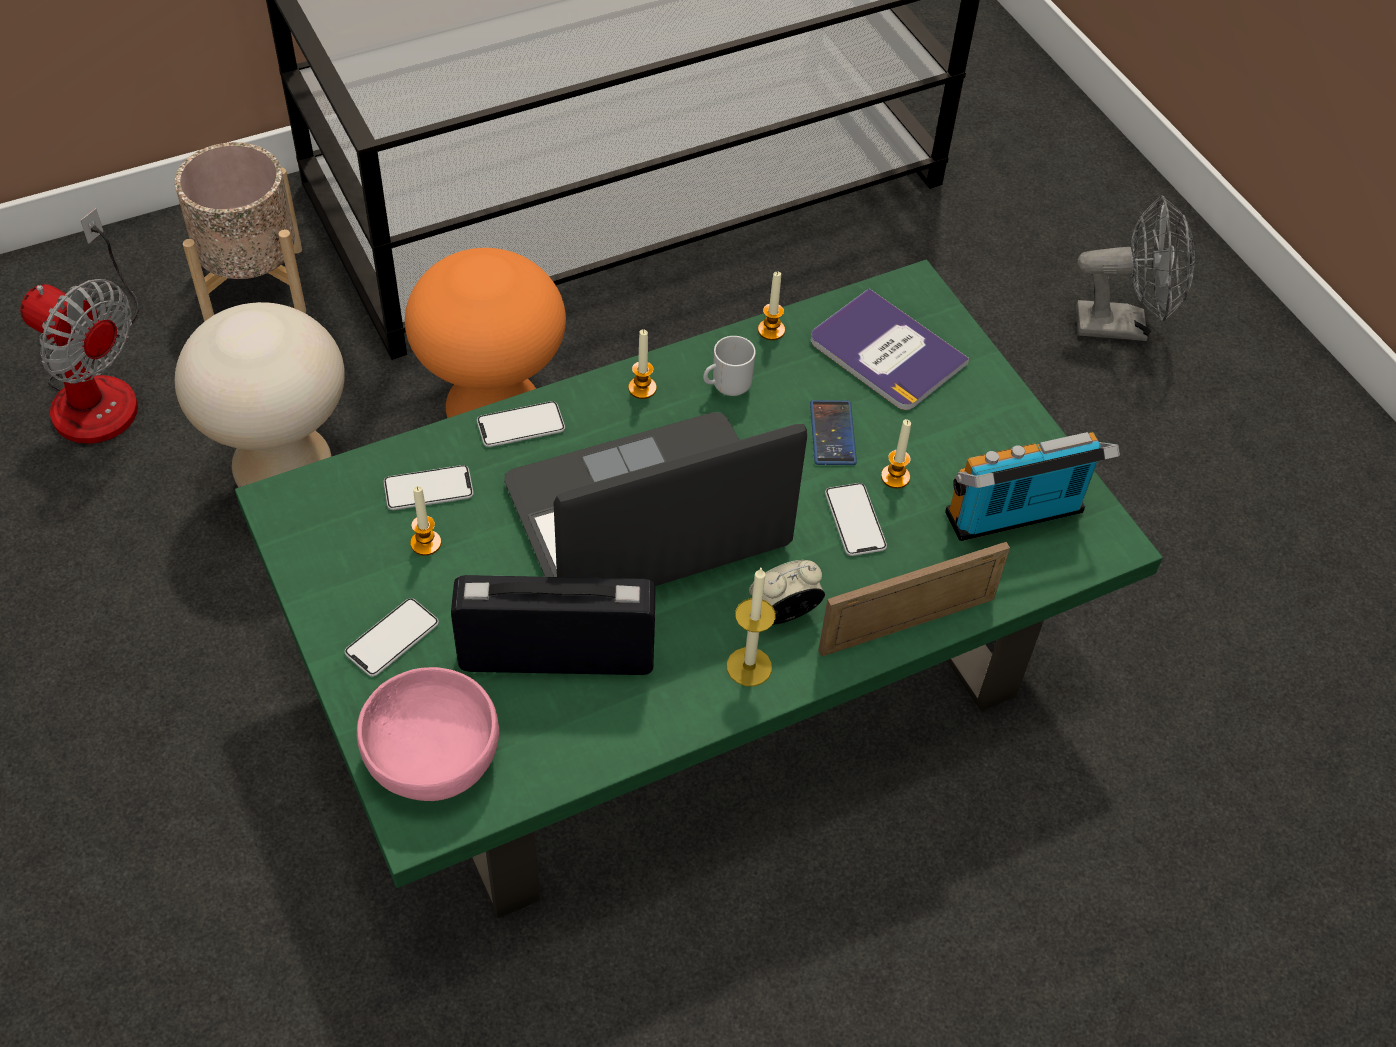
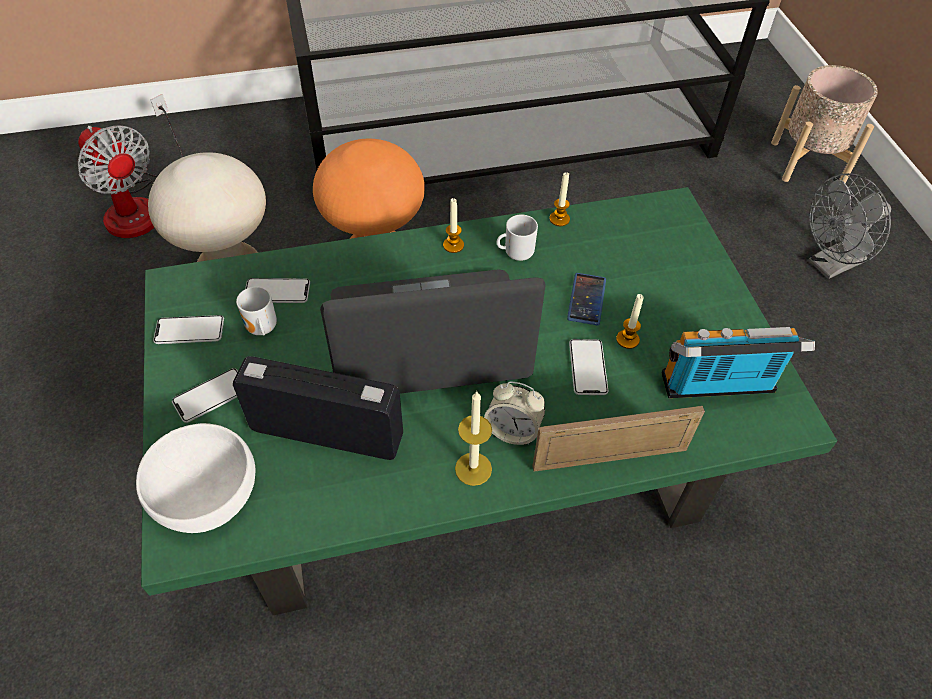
camera: 15 degrees right, 0 degrees up
(255, 284) = (255, 158): beige planter -> beige planter (808, 162)
(426, 543) = (261, 330): candle -> mug
(432, 758) = (206, 495): pink bowl -> white bowl
(521, 426) = (358, 258): phone -> phone (189, 331)
(784, 612) = (513, 430): alarm clock -> alarm clock turned 150 degrees counterclockwise
(886, 352) = (642, 247): book -> none
(1123, 325) = (829, 265): grey fan -> grey fan turned 135 degrees clockwise

